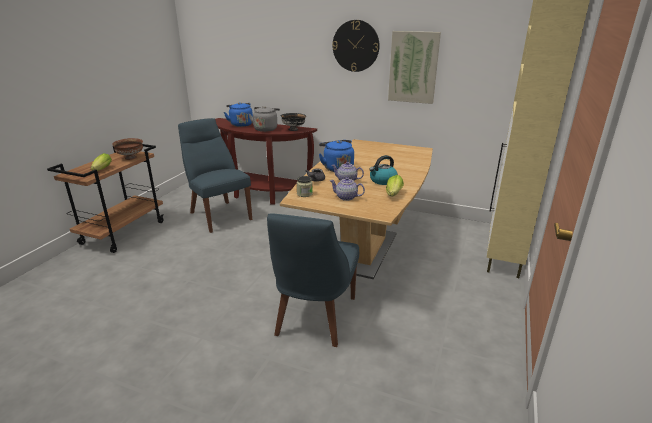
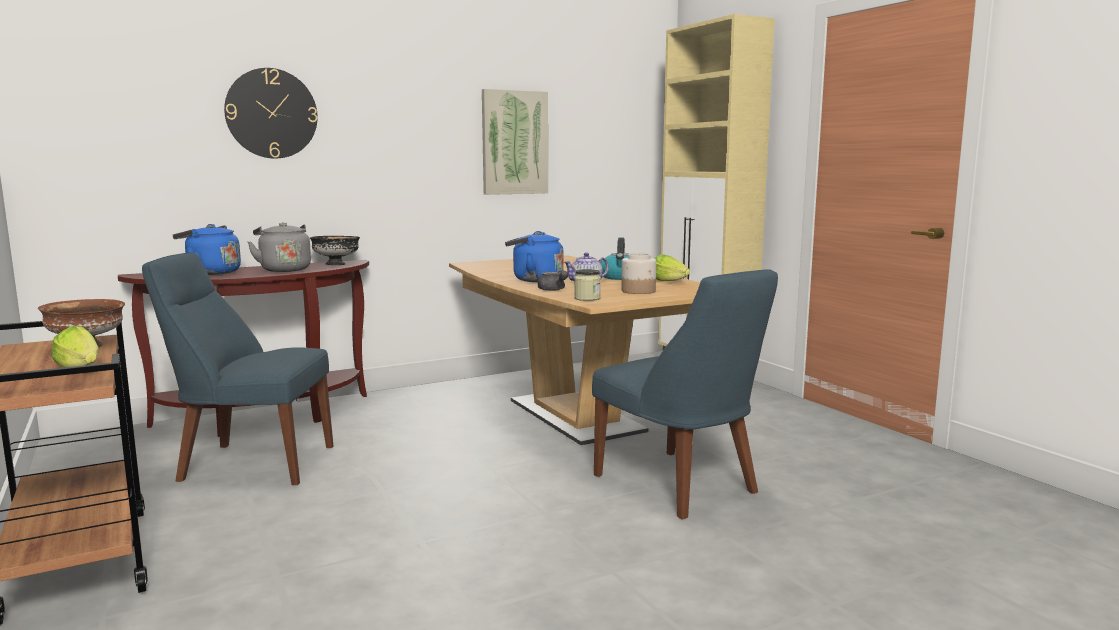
camera: 50 degrees left, 15 degrees down
(346, 197) = (638, 291): teapot -> jar
(355, 46) = (425, 112): wall clock -> wall clock (271, 113)

